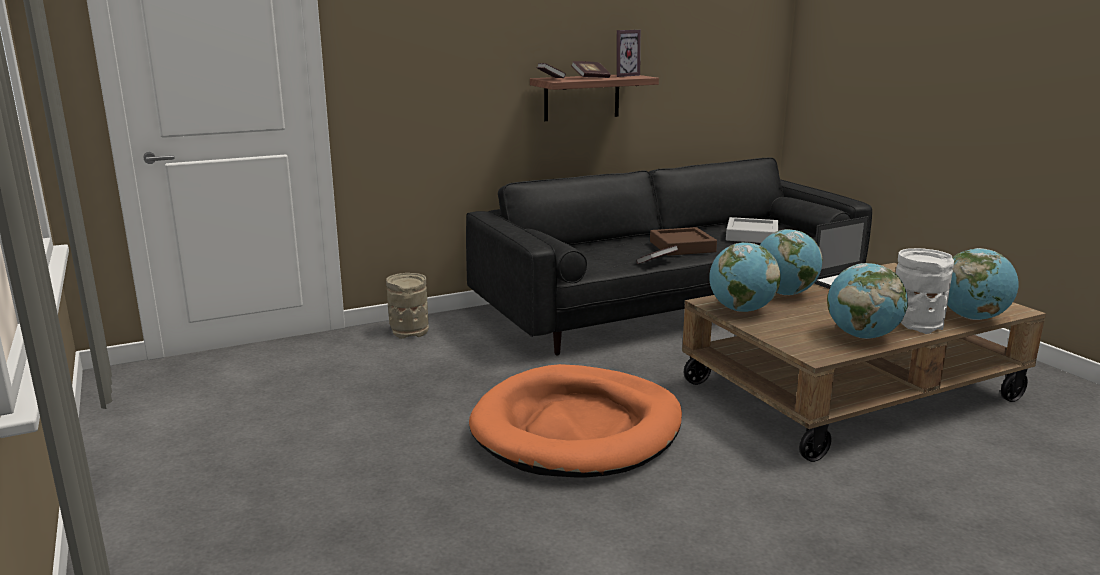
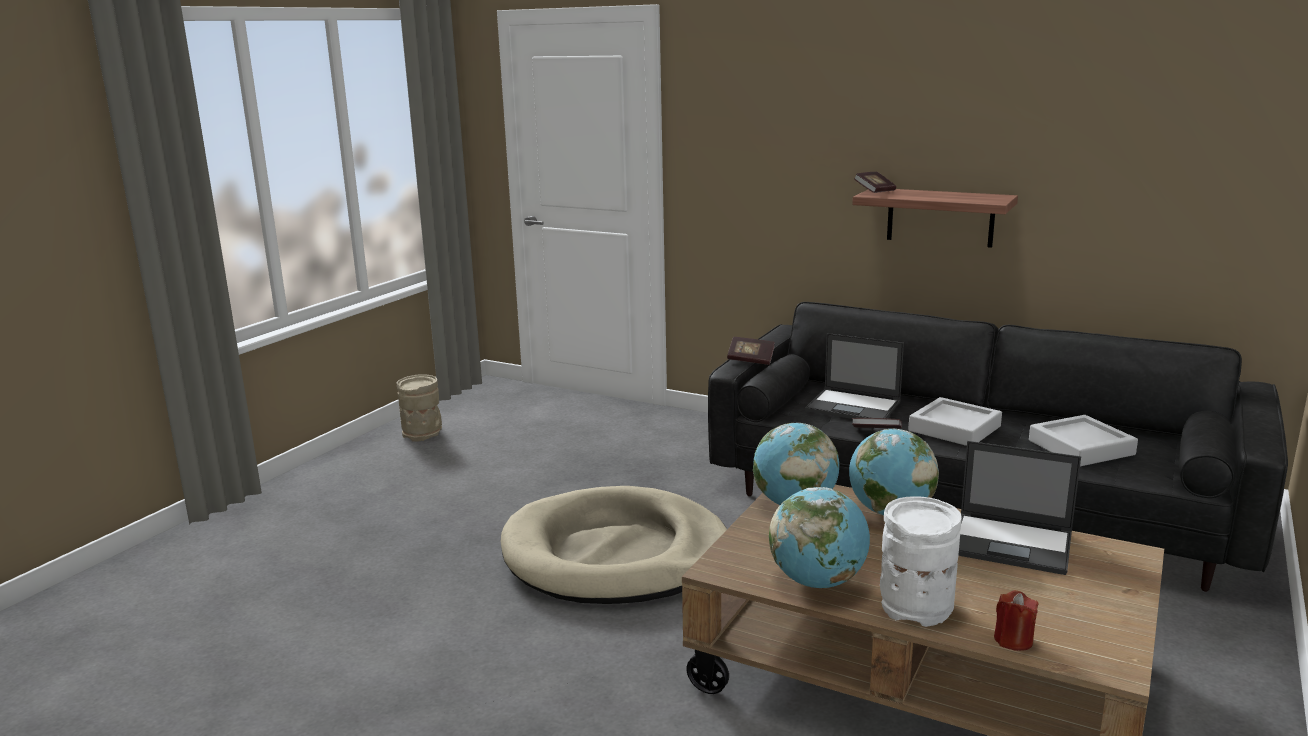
camera: 55 degrees right, 0 degrees up
(409, 331) = (697, 427): beige vase -> beige vase (423, 433)
(577, 428) = (616, 554): orange dog bed -> beige dog bed
(590, 78) = (924, 196): book -> book (750, 360)
(604, 254) = (854, 406): none -> laptop
(623, 75) = (984, 196): picture frame -> none
(682, 247) = (954, 428): brown tray -> grey tray
(972, 318) = (1013, 640): globe -> red candle

